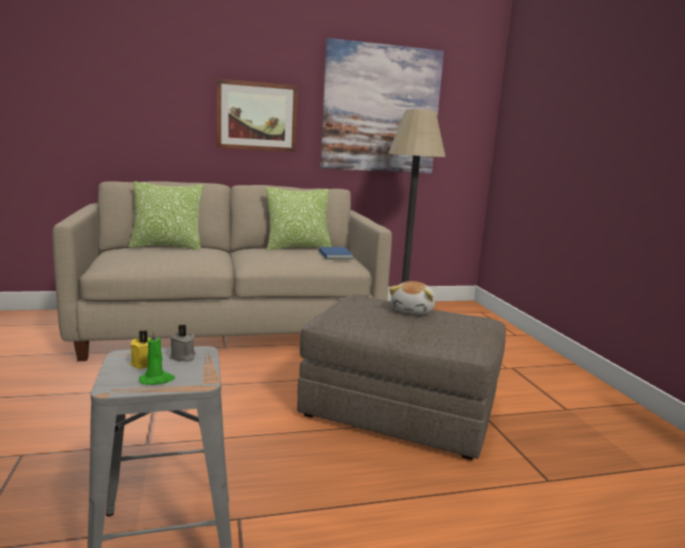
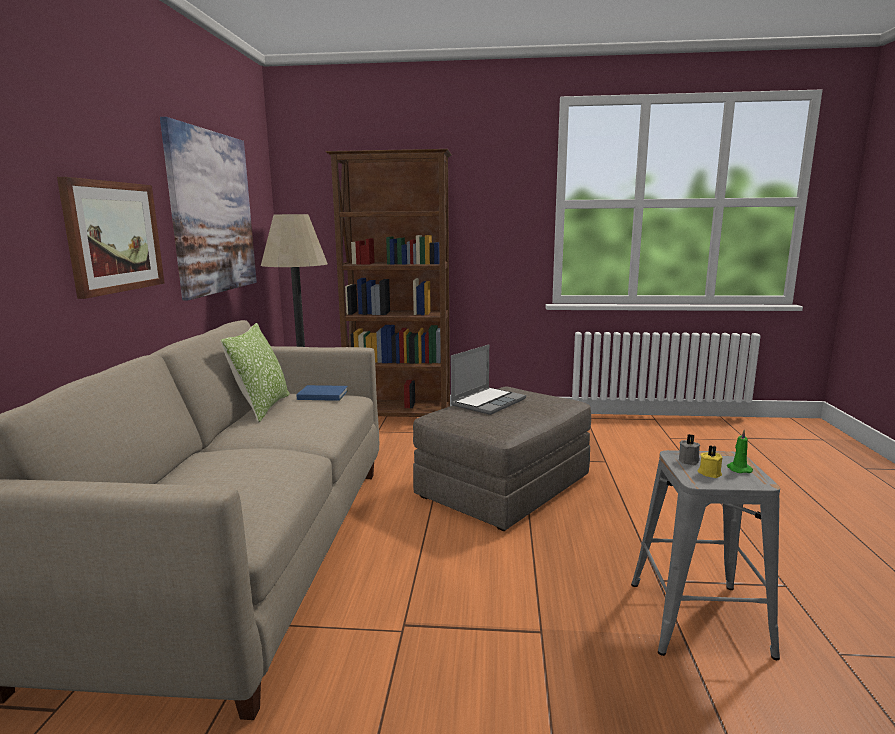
camera: 70 degrees left, 0 degrees up
(167, 247) = (171, 480): pillow -> none
(413, 310) = (488, 402): plush toy -> laptop
(512, 341) = (400, 418): none -> brown bookcase

